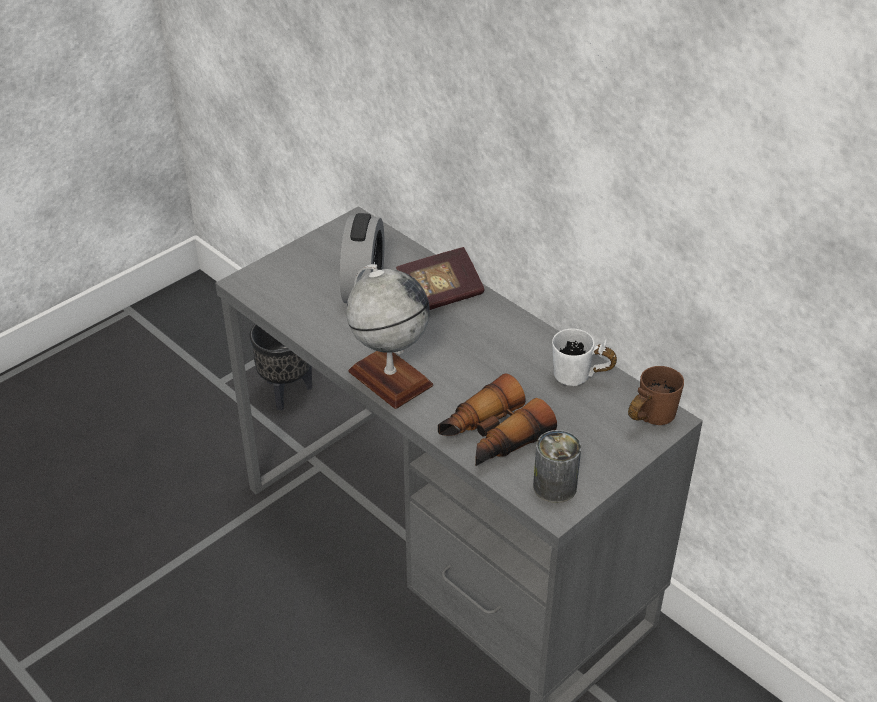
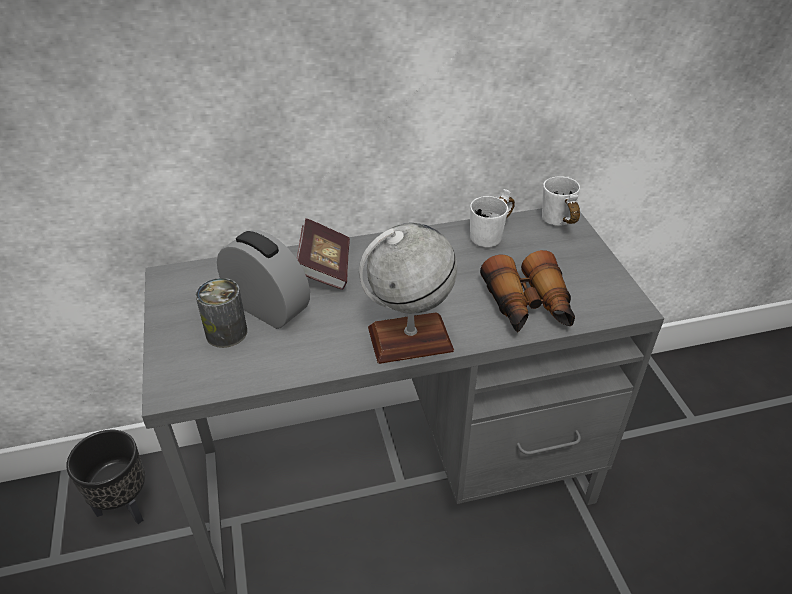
camera: 60 degrees left, 0 degrees up
(554, 486) = (606, 297): can -> can (226, 332)
(647, 417) = (555, 224): brown mug -> white mug

